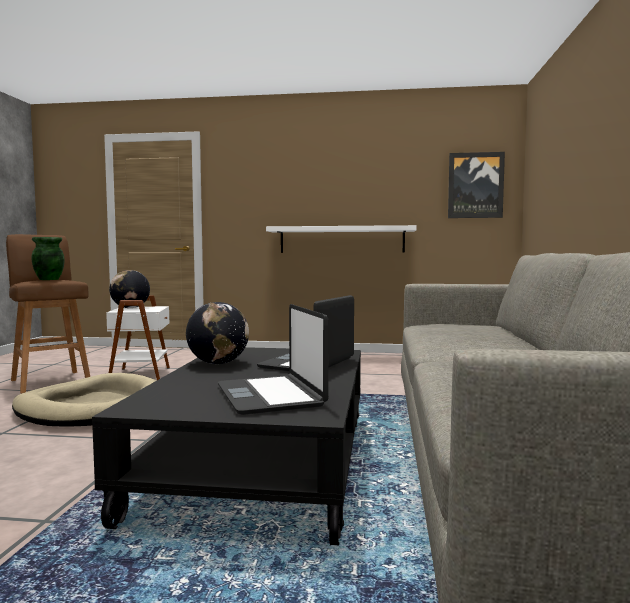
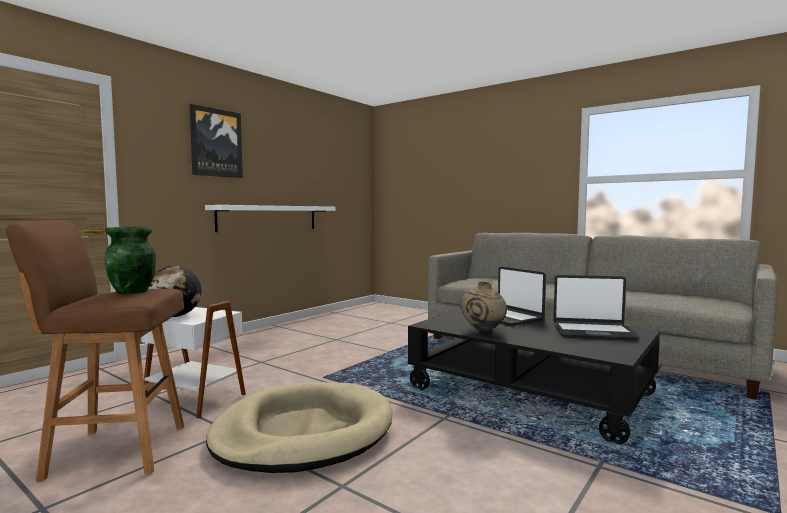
camera: 60 degrees left, 0 degrees up
(218, 363) = (483, 331): globe -> beige vase
(475, 185) = (352, 176): picture -> picture (216, 143)

